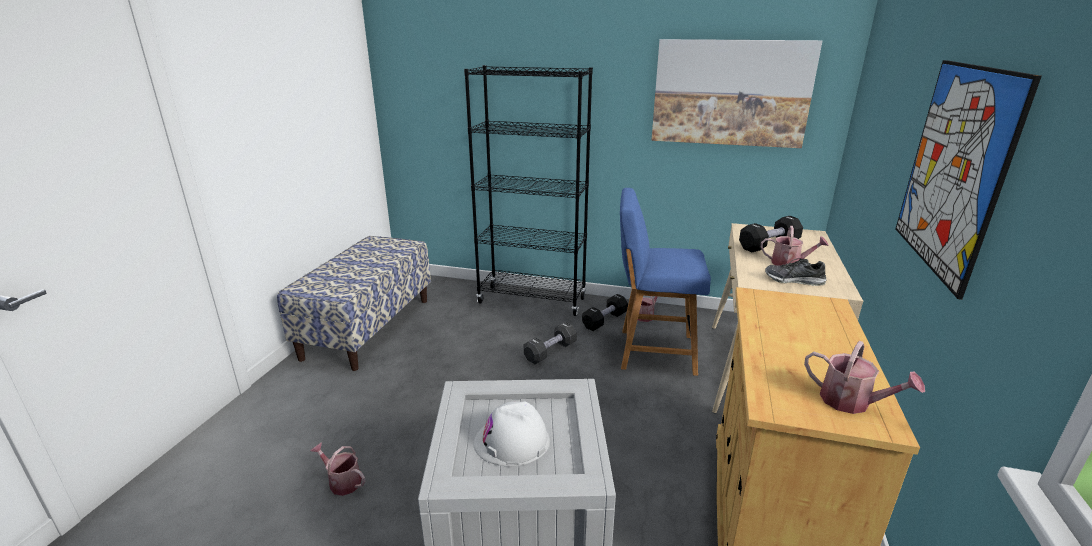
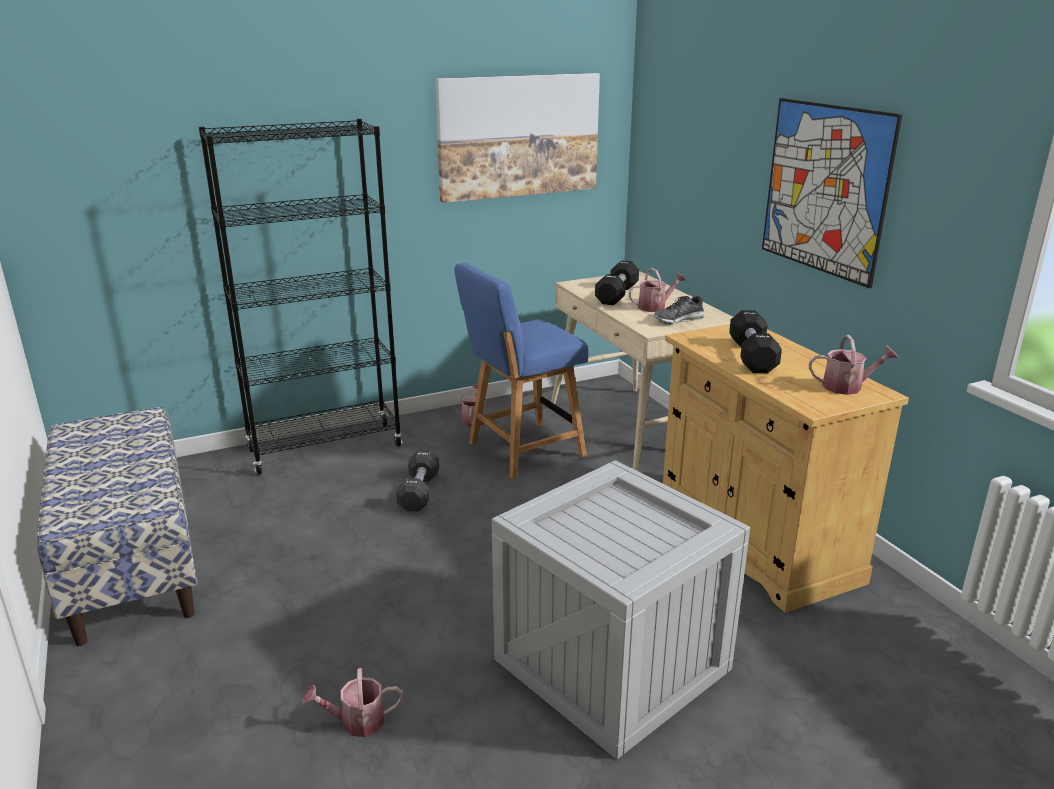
camera: 40 degrees left, 0 degrees up
(512, 441) = (620, 535): white hard hat -> none
(604, 320) = (438, 439): black dumbbell -> black dumbbell (752, 356)

